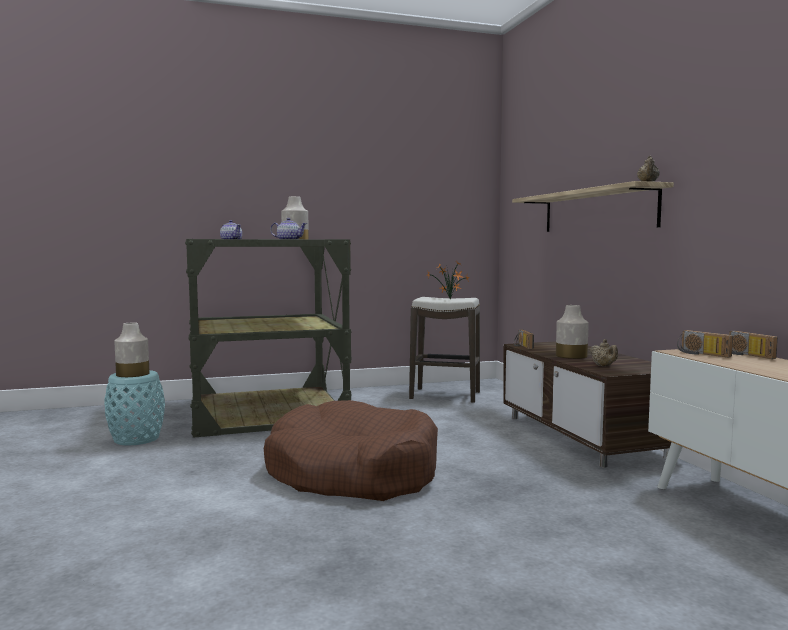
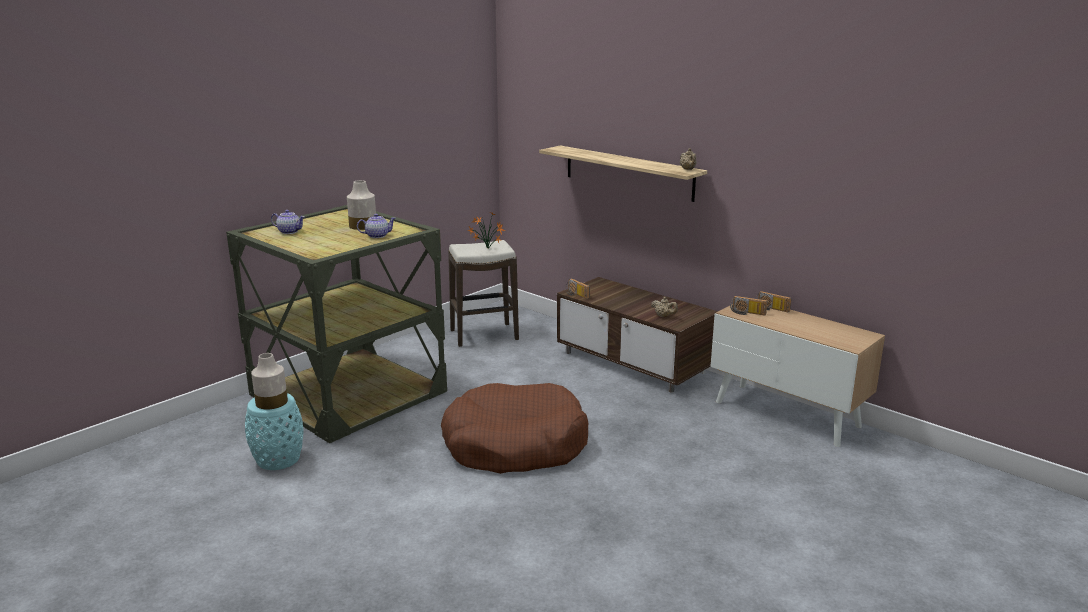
camera: 30 degrees left, 15 degrees up
(571, 355) = (627, 304): beige vase -> none

